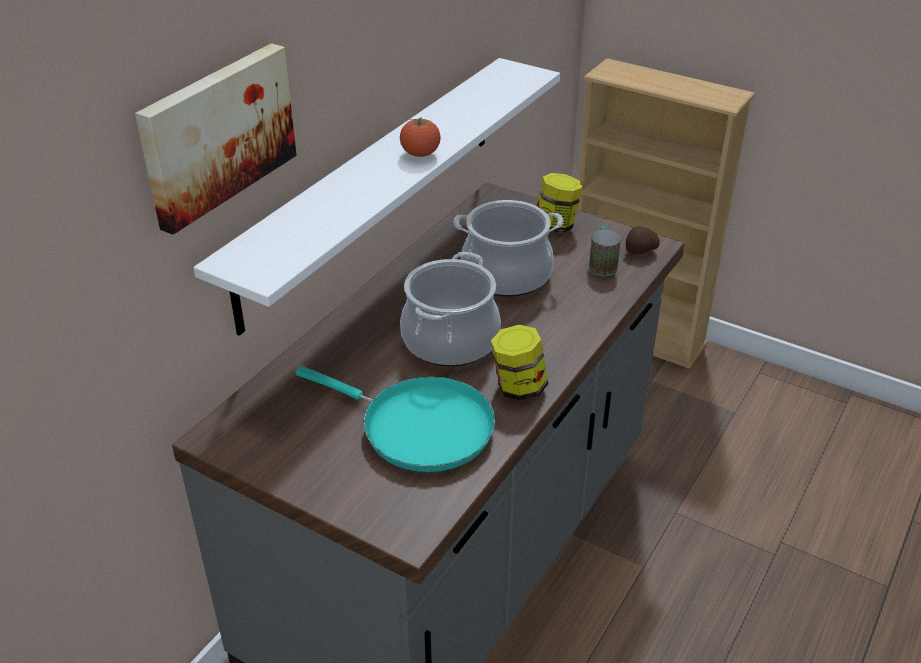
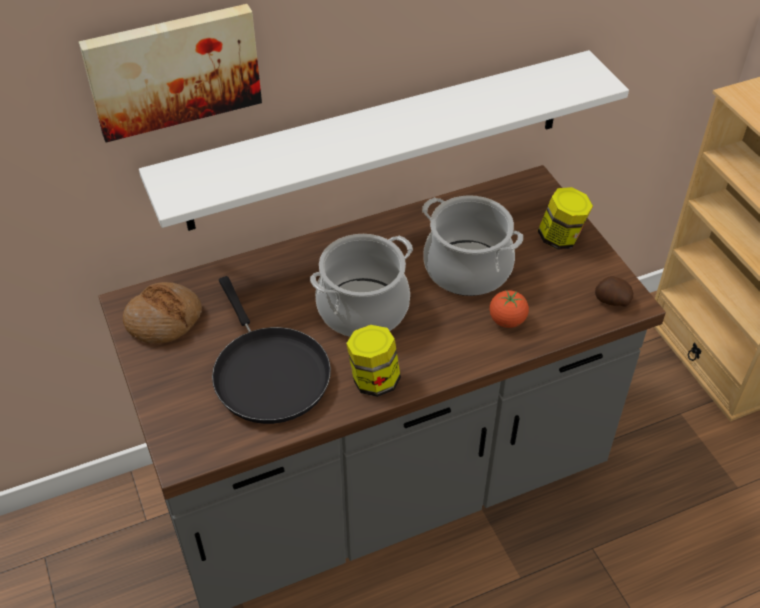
camera: 35 degrees right, 10 degrees up
(268, 433) = (164, 320): none -> bread
(419, 427) = (268, 373): turquoise frying pan -> black frying pan
(420, 154) = (406, 132): tomato -> tomato (507, 320)
(602, 264) = (562, 298): mug -> none

